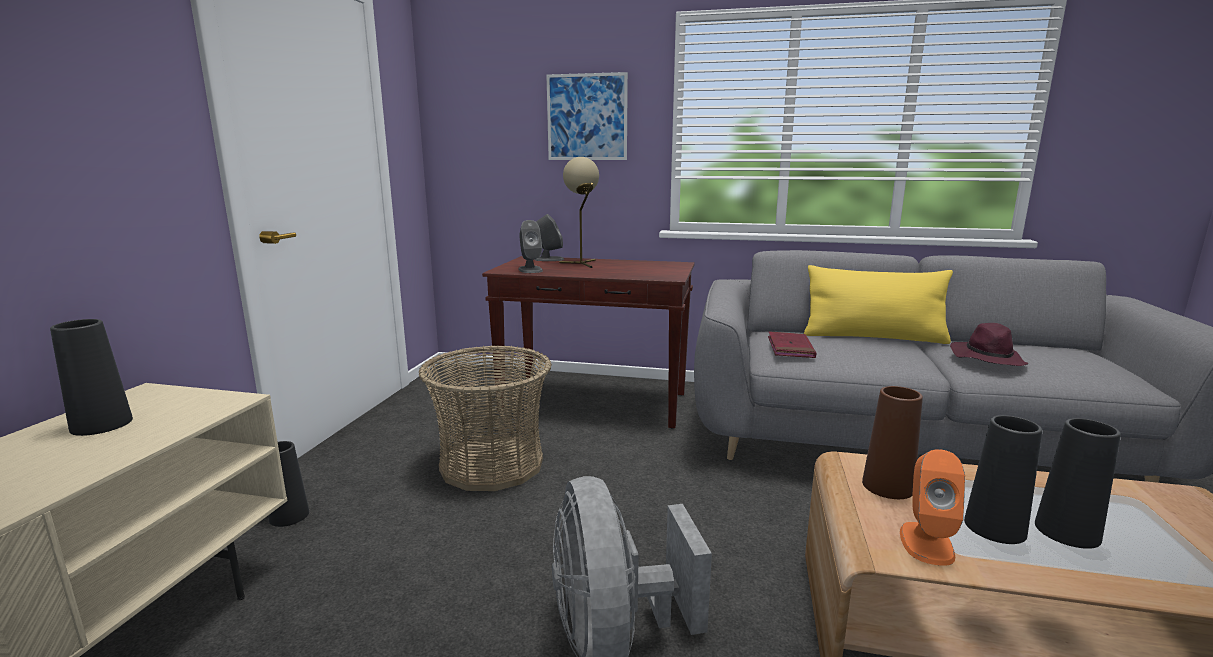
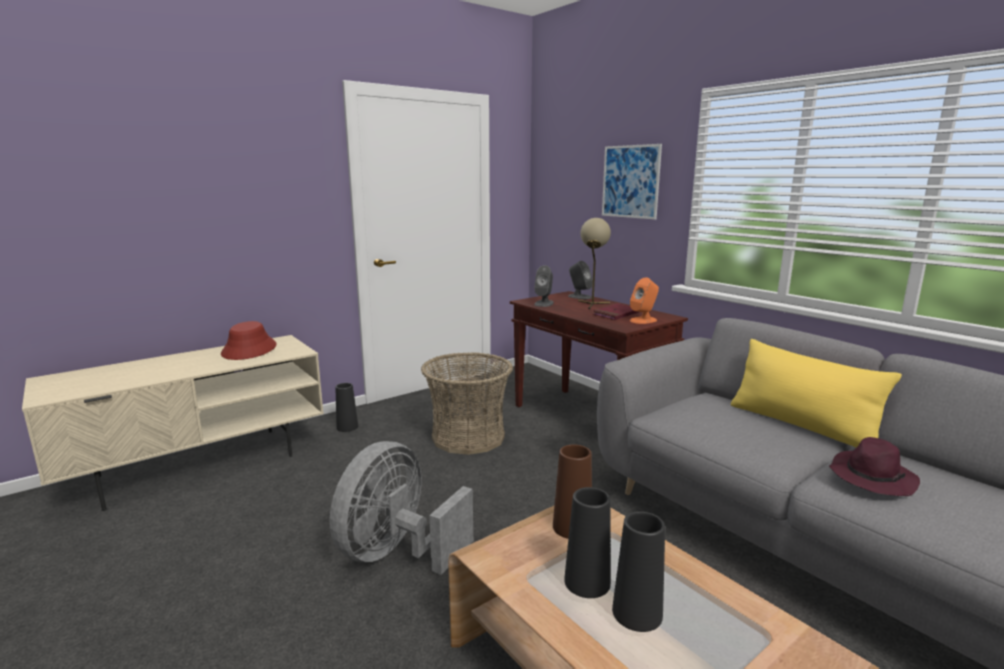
camera: 40 degrees right, 0 degrees up
(101, 424) = (249, 350): black vase -> red hat
(790, 348) = (684, 411): red book -> red book (616, 314)
(926, 542) = (520, 563): orange speaker -> orange speaker (643, 320)

